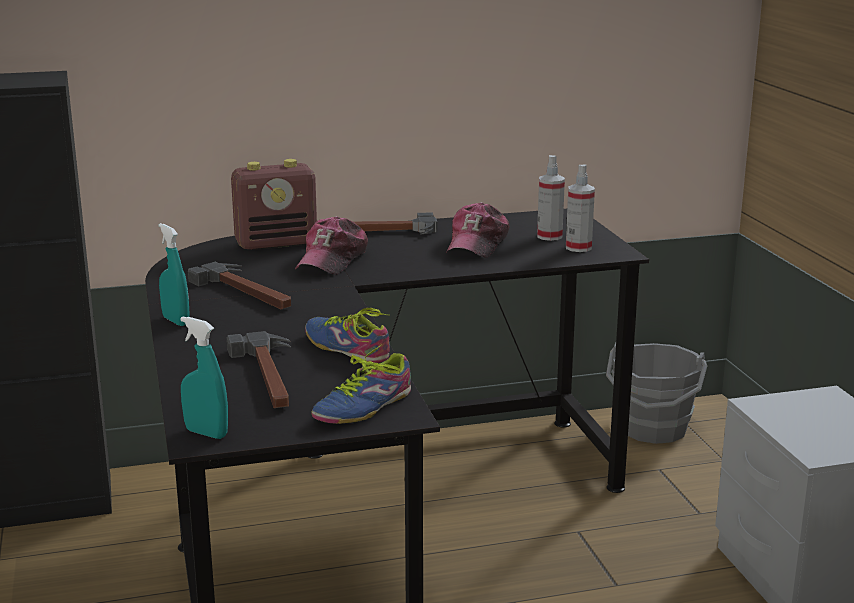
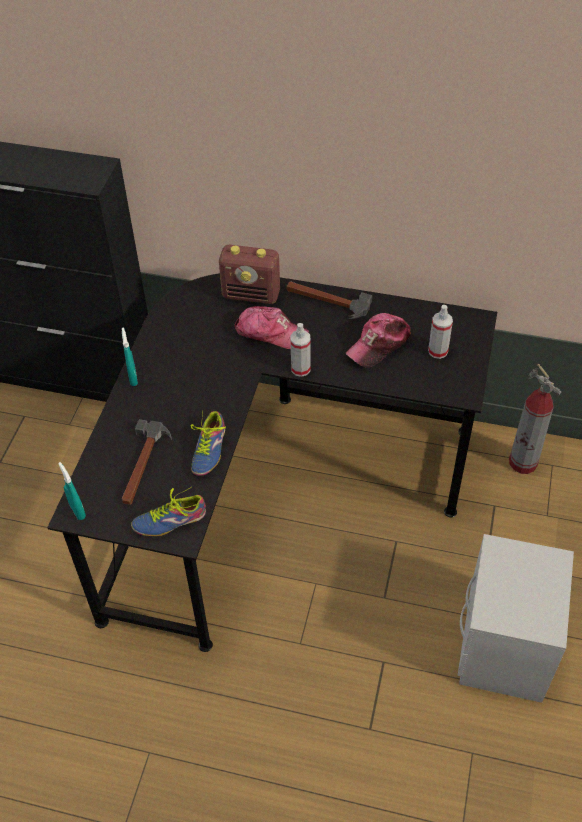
camera: 30 degrees right, 30 degrees up
(246, 292) = (192, 357): hammer -> none
(332, 260) = (270, 332): cap -> cap turned 120 degrees counterclockwise
(349, 347) = (206, 450): shoe -> shoe turned 150 degrees counterclockwise
(578, 247) = (444, 376): spray bottle -> spray bottle (300, 369)
(653, 429) = (523, 463): grey bucket -> fire extinguisher

